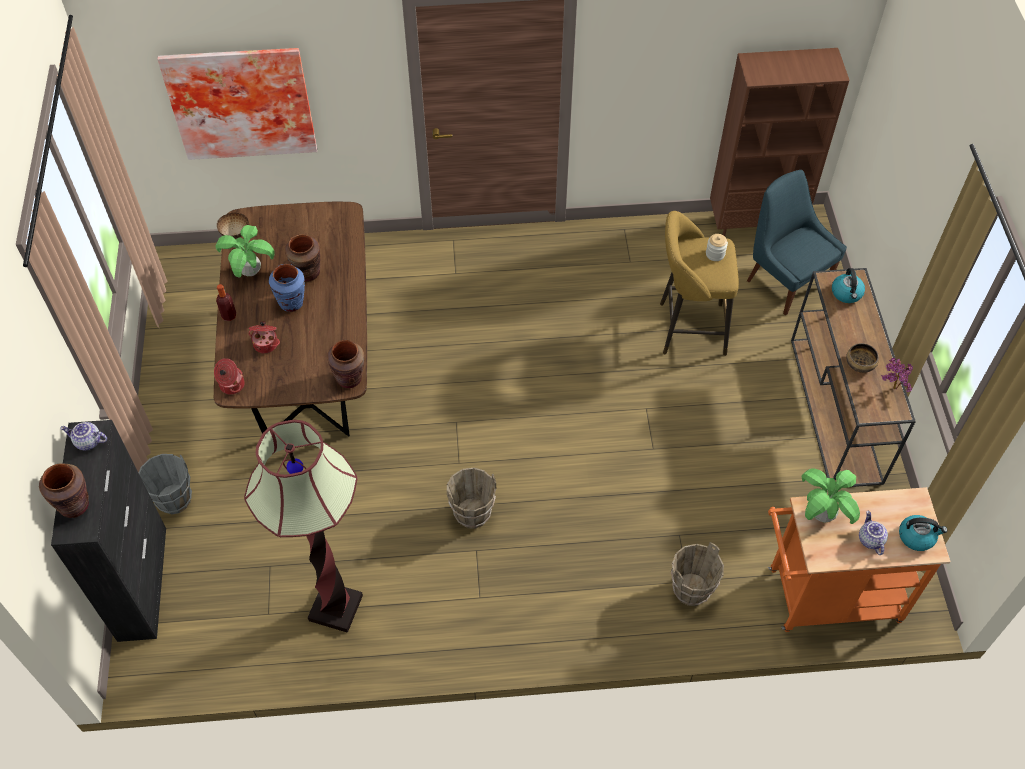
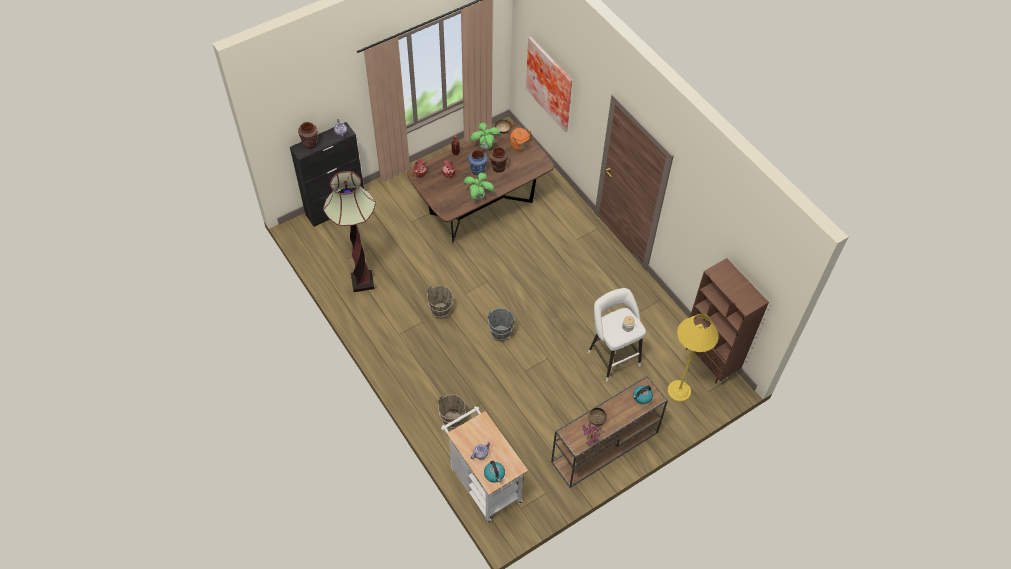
camera: 60 degrees right, 0 degrees up
(174, 499) = (381, 197): grey bucket -> grey bucket (500, 333)
(284, 225) = (520, 145): none -> orange kettle
(349, 378) = (450, 212): brown vase -> none
(687, 328) = (612, 356): yellow stool -> white stool
(785, 281) = (679, 391): blue chair -> yellow floor lamp
(822, 515) = (483, 428): potted plant -> potted plant (478, 197)
(825, 597) = (483, 482): orange cart -> white cart

